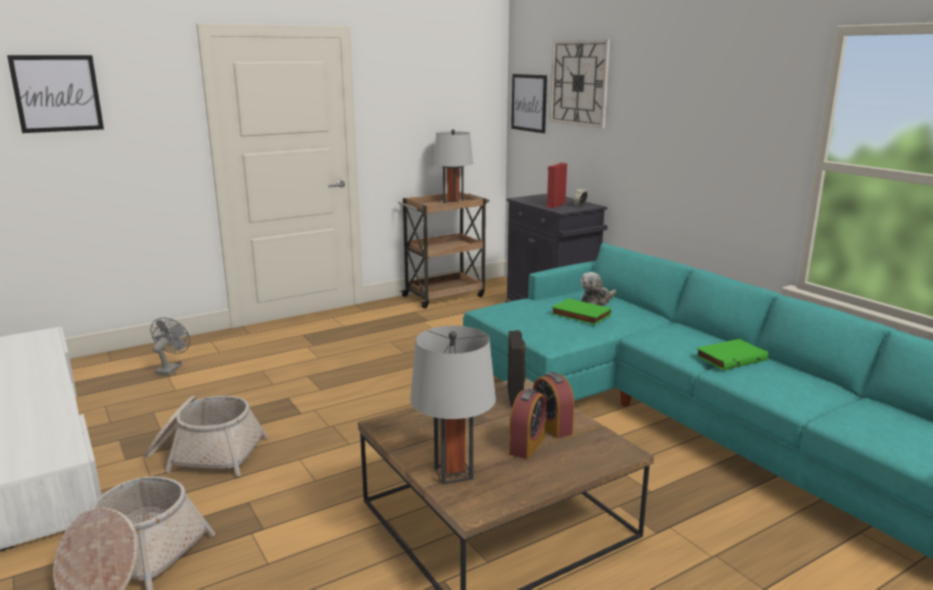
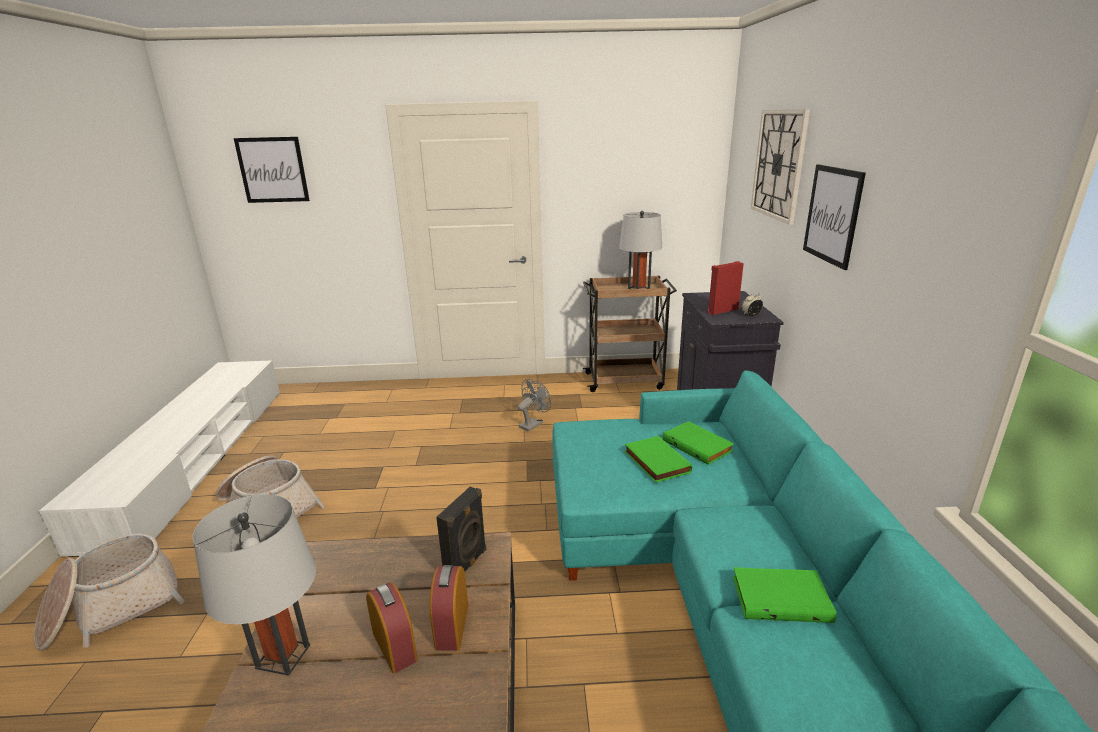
camera: 30 degrees right, 5 degrees up
(171, 368) = (339, 410): grey fan -> grey fan (533, 424)
(527, 445) = (394, 646): alarm clock -> alarm clock turned 90 degrees counterclockwise
(529, 103) = (740, 183): picture -> picture (832, 215)
(596, 301) = (698, 445): plush toy -> green book

